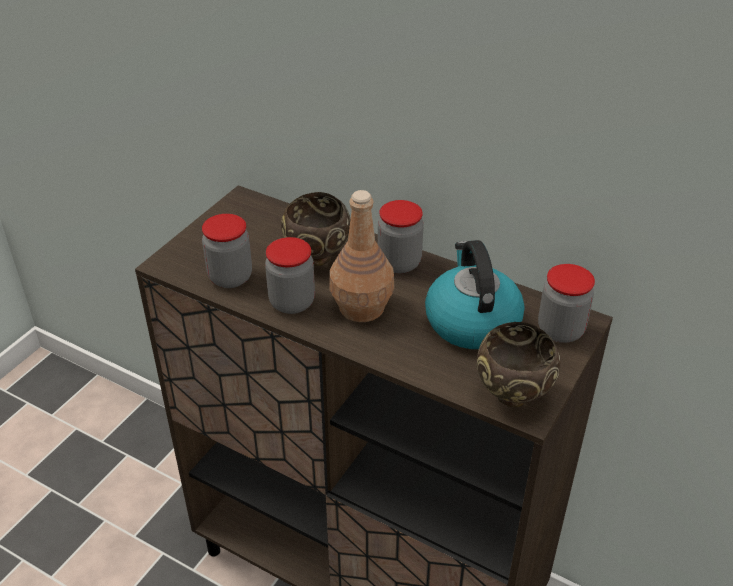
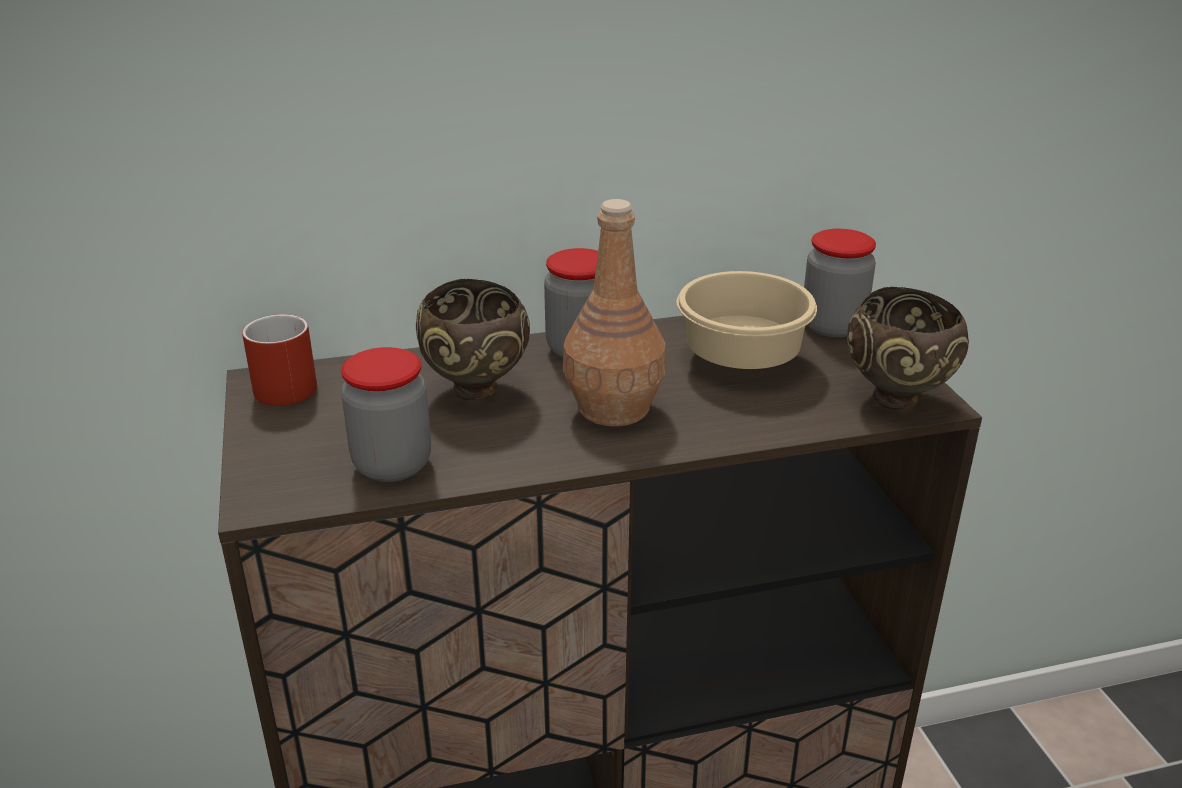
camera: 45 degrees left, 10 degrees down
(249, 207) = (287, 383): none -> red mug
(292, 302) = (522, 446): jar -> none
(471, 321) = (744, 360): kettle -> beige bowl

